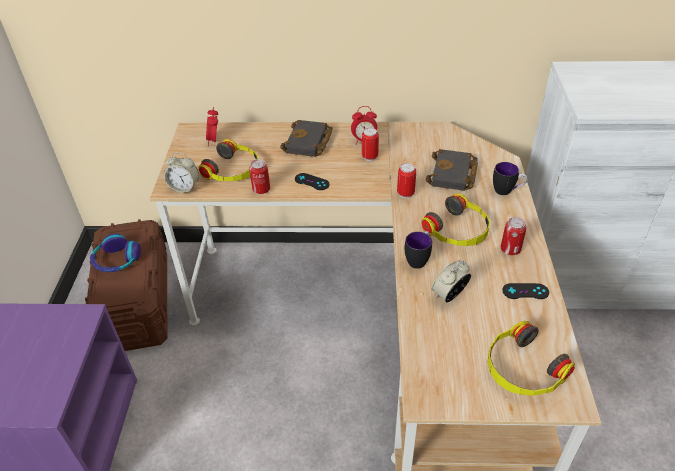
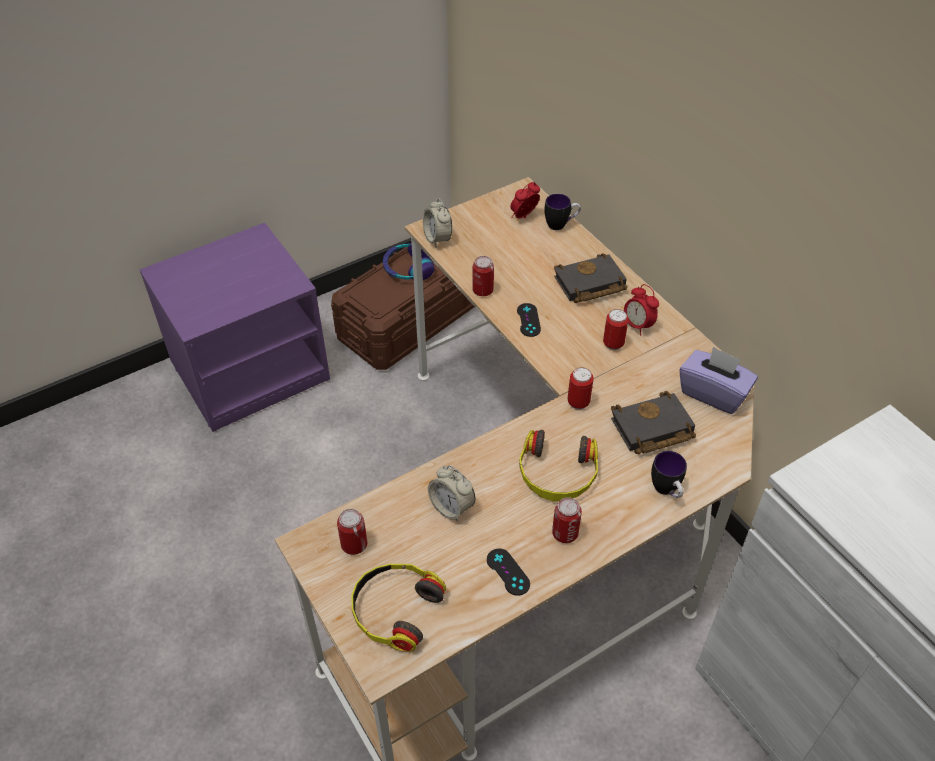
camera: 55 degrees right, 5 degrees up
(233, 170) = (492, 255): headphones -> none
(418, 259) = (484, 460): mug -> mug (561, 225)
(445, 139) = (713, 393): none -> purple tissue box
(446, 367) = (354, 544): none -> can
(449, 295) = (451, 507): alarm clock -> alarm clock turned 150 degrees counterclockwise

